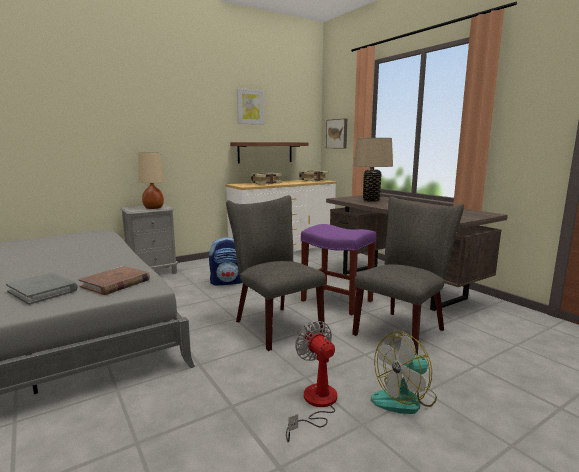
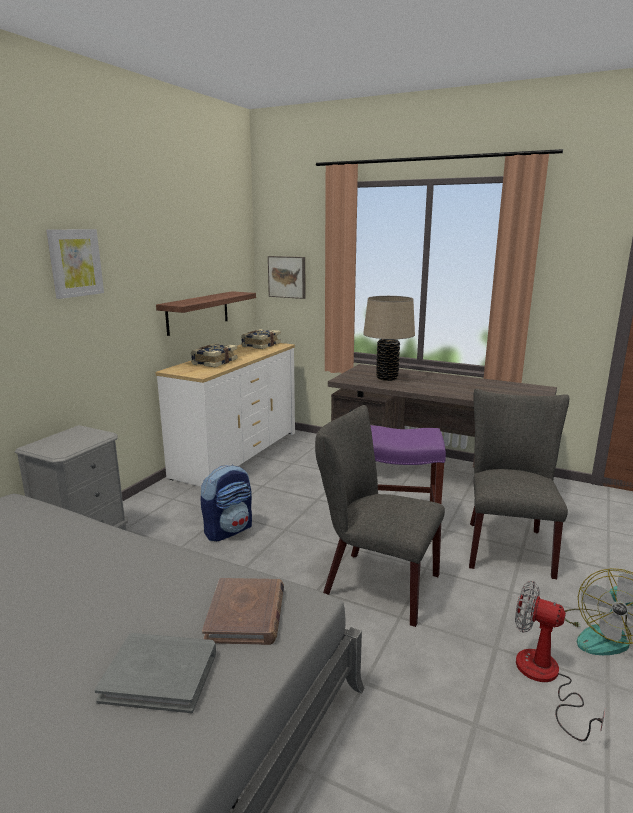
camera: 30 degrees left, 5 degrees up
(153, 208) = (84, 440): beige table lamp -> none
(250, 107) = (176, 245): picture -> picture (75, 263)

